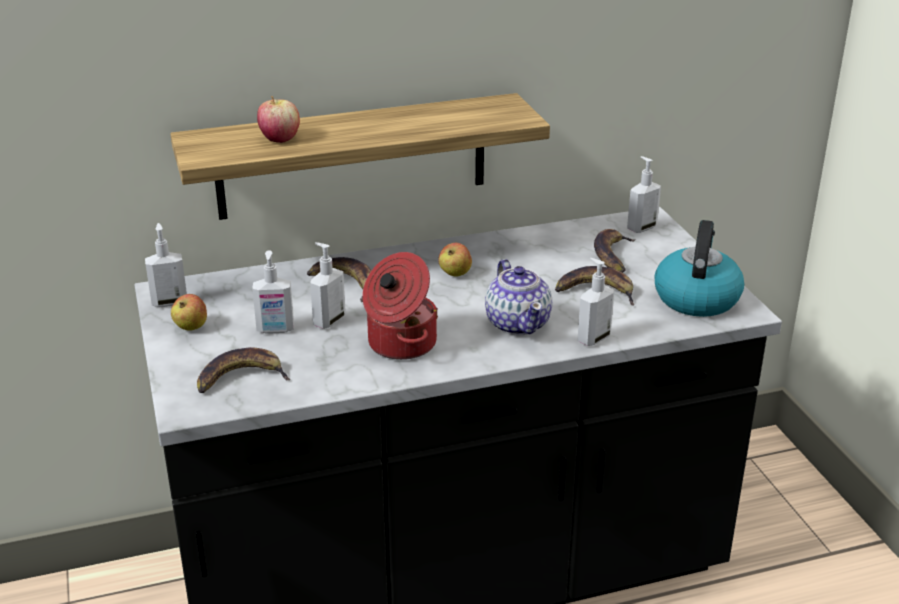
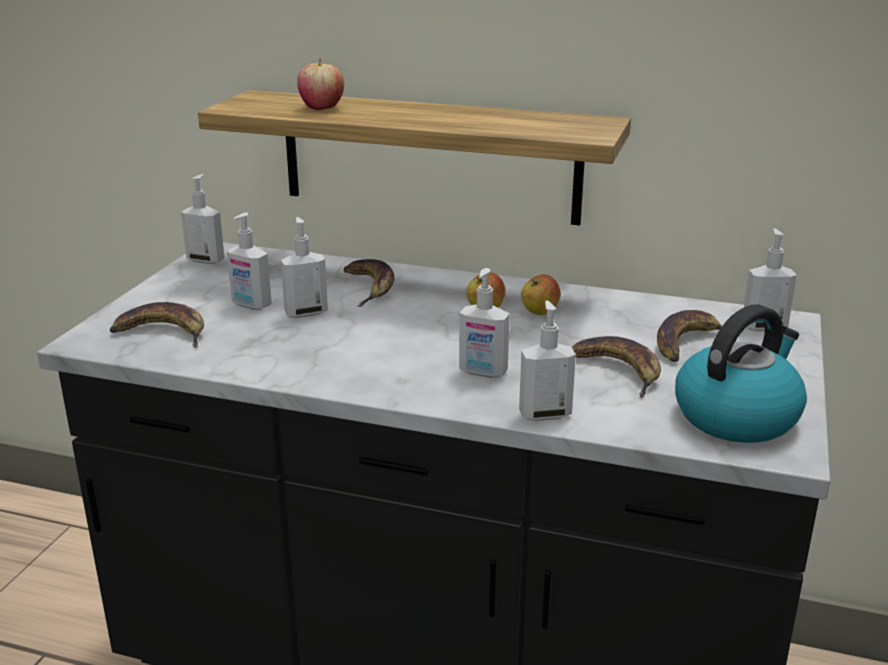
camera: 35 degrees right, 5 degrees down
(191, 327) = (191, 282): apple -> apple (540, 312)
(400, 343) = (338, 351): cooking pot -> none
(518, 323) = (482, 372): teapot -> soap dispenser

